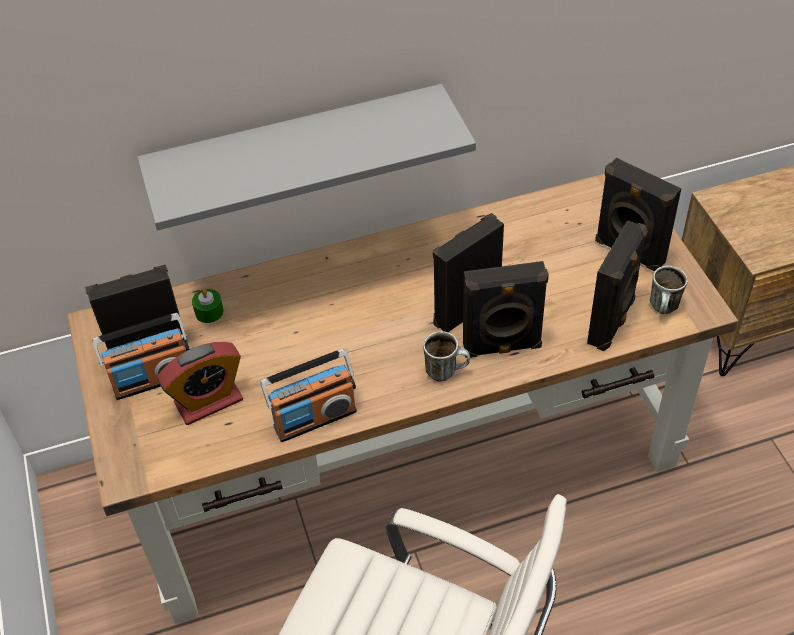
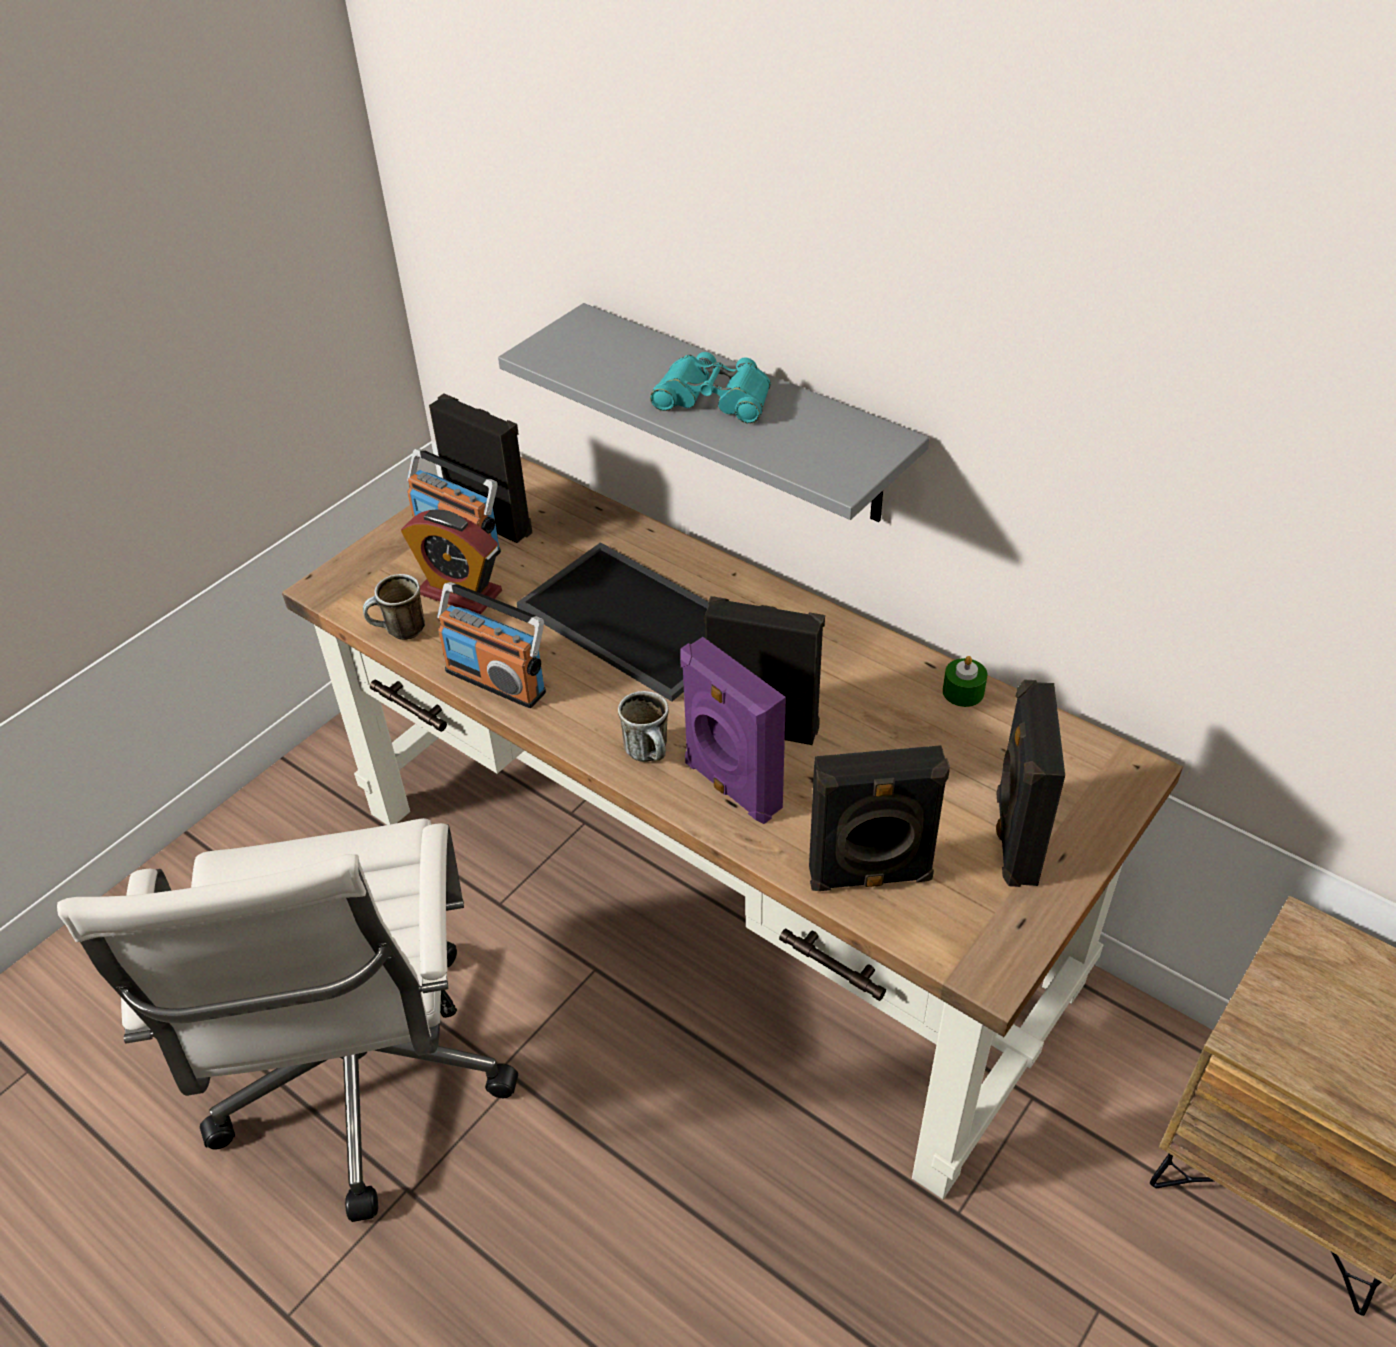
camera: 55 degrees right, 5 degrees down
(209, 312) = (578, 531): green candle -> green candle (963, 692)
(315, 146) = (714, 398): none -> turquoise binoculars
(324, 321) = (638, 619): none -> tray
(502, 347) = (730, 787): black speaker -> purple speaker
(664, 309) = (946, 924): mug -> mug (400, 633)

